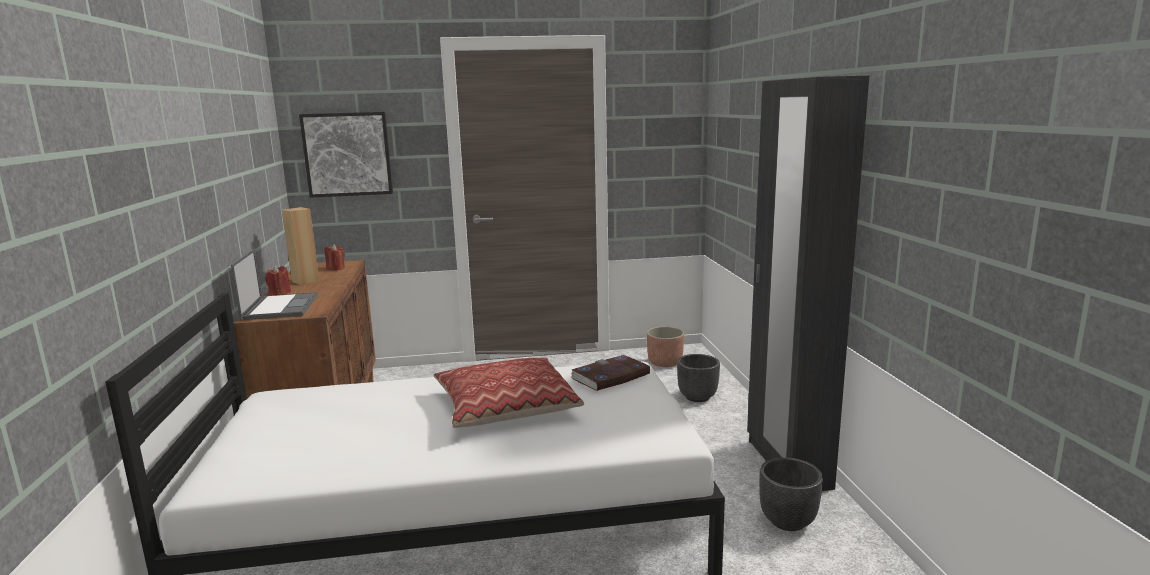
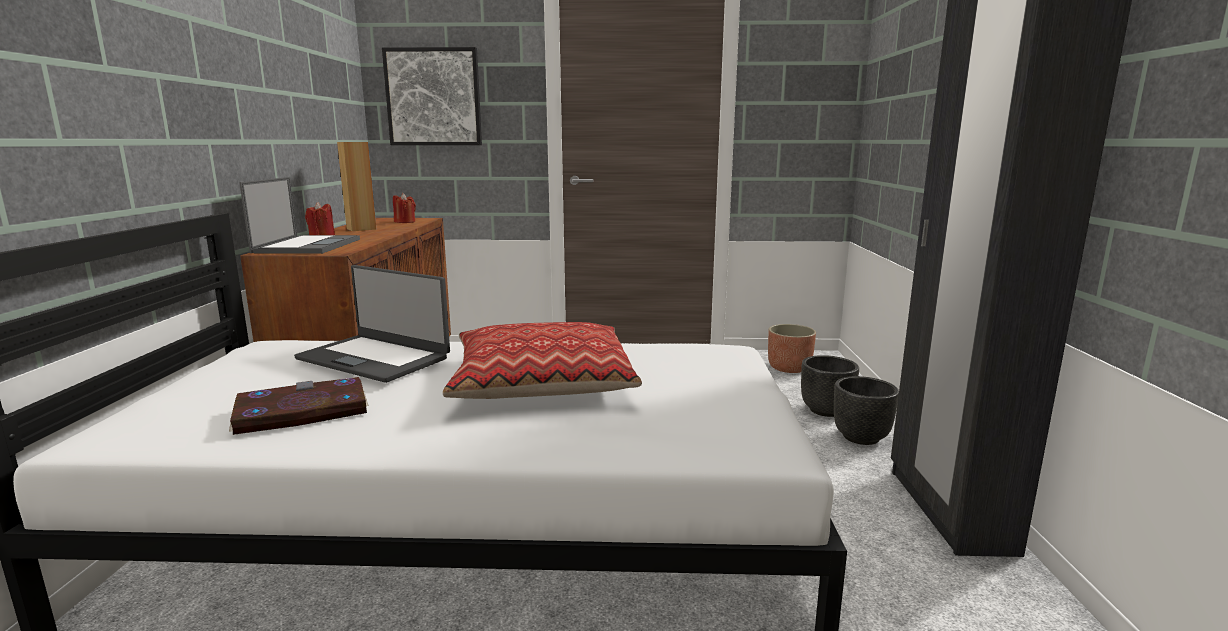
camera: 10 degrees right, 0 degrees up
(371, 399) = (375, 358): none -> laptop
(610, 376) = (698, 359): book -> book (301, 411)
(787, 521) = (946, 597): black planter -> black planter (860, 437)

